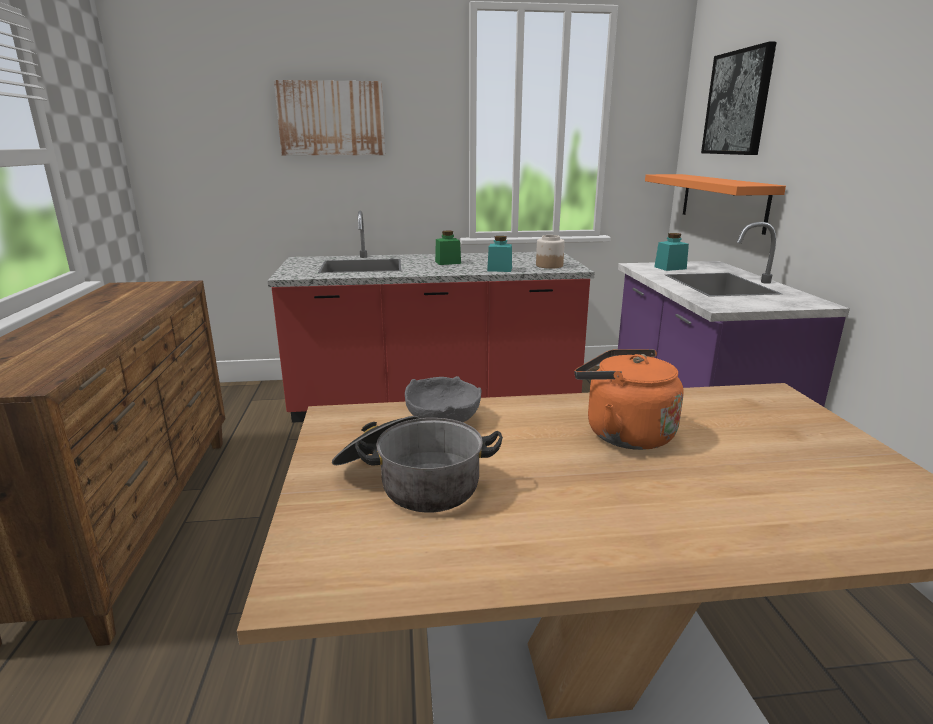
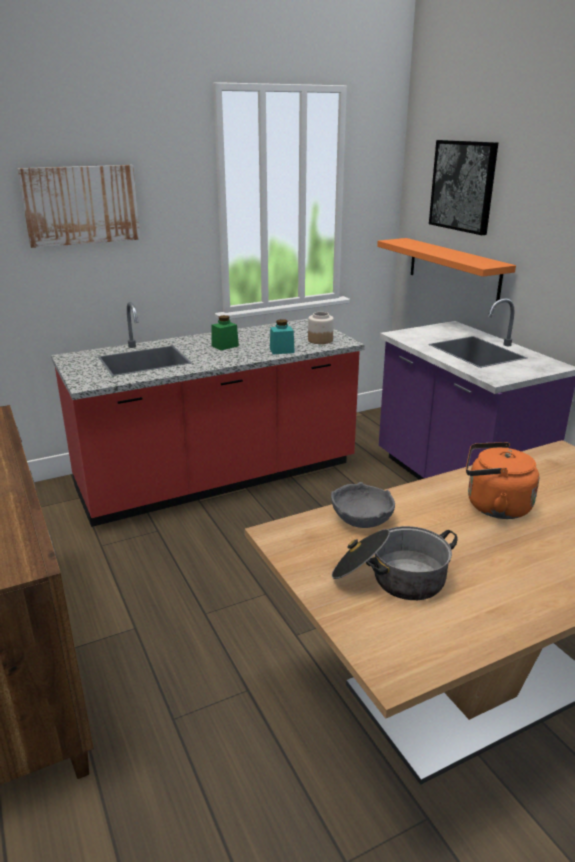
camera: 20 degrees left, 5 degrees up
(670, 268) = (426, 335): turquoise jar -> none

